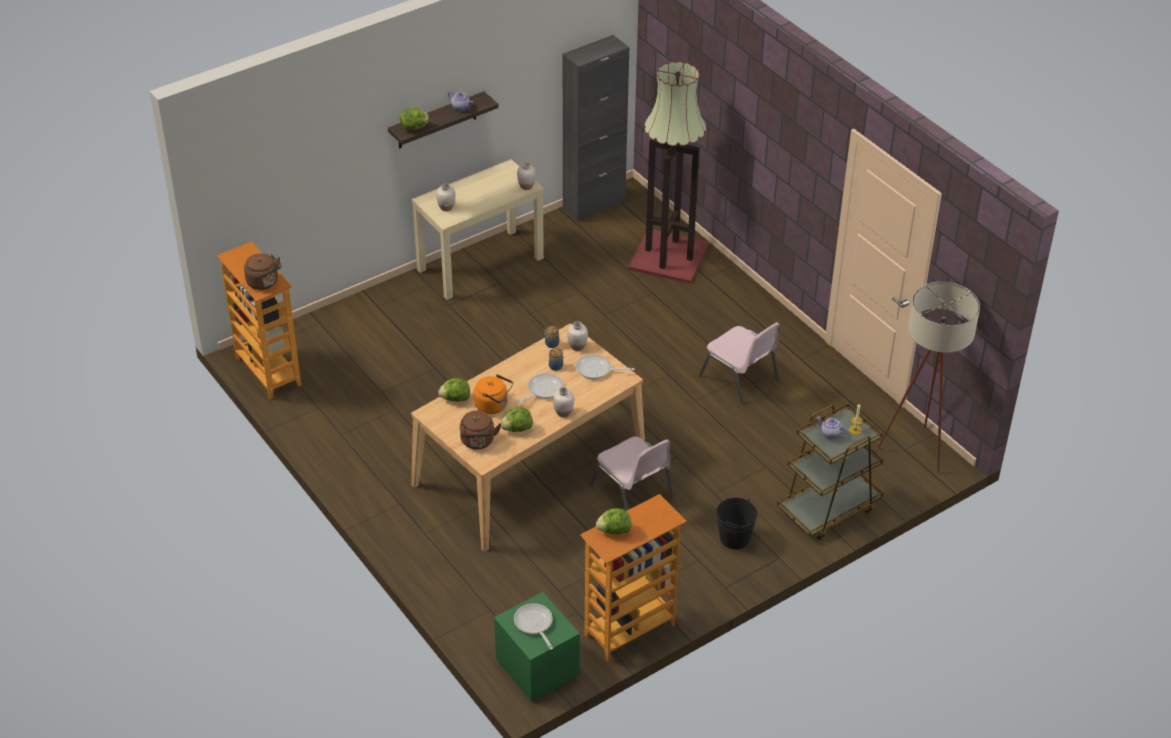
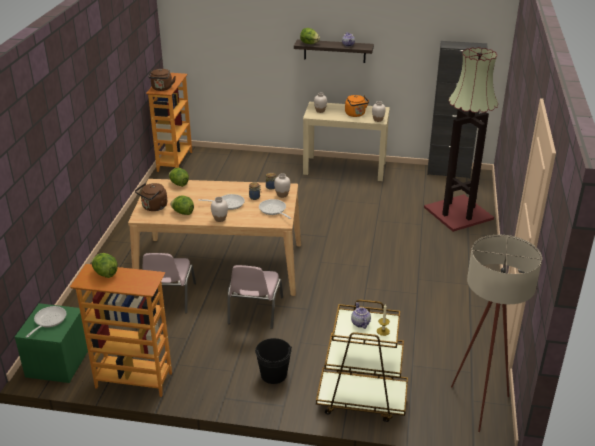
camera: 45 degrees right, 10 degrees down
(493, 406) = (191, 197): orange kettle -> orange kettle (356, 114)
(740, 378) = (412, 293): pink chair -> pink chair (168, 298)

